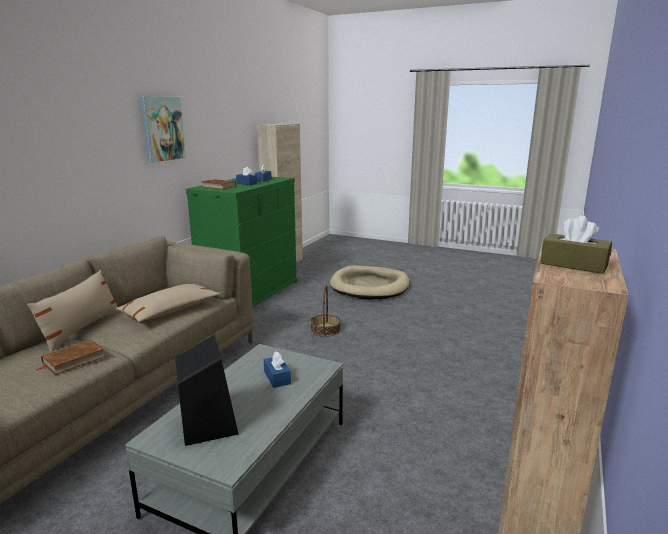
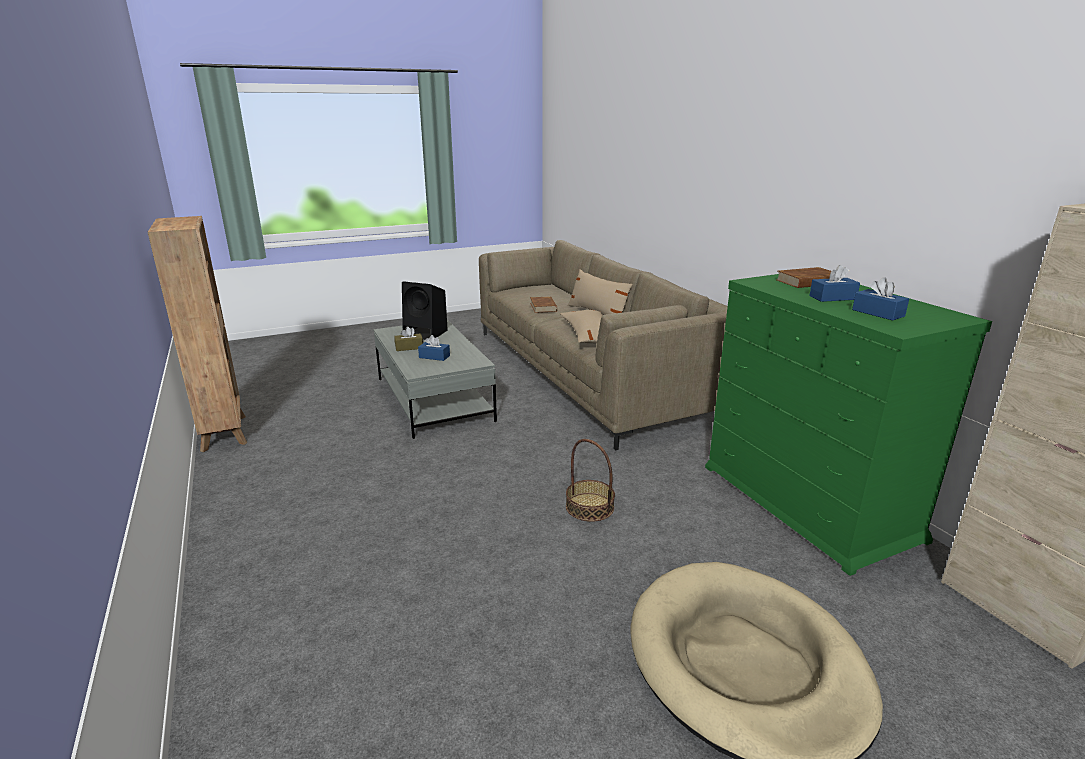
camera: 130 degrees right, 5 degrees up
(162, 128) = (810, 168): picture -> none
(573, 264) = (179, 222): brown tissue box -> brown tissue box (409, 347)

